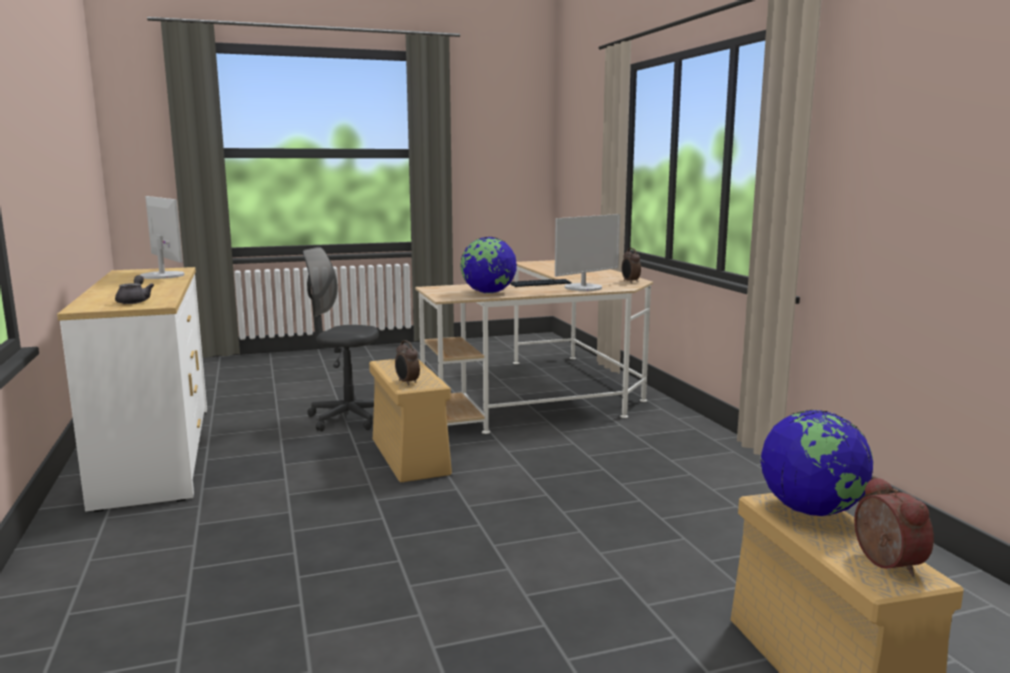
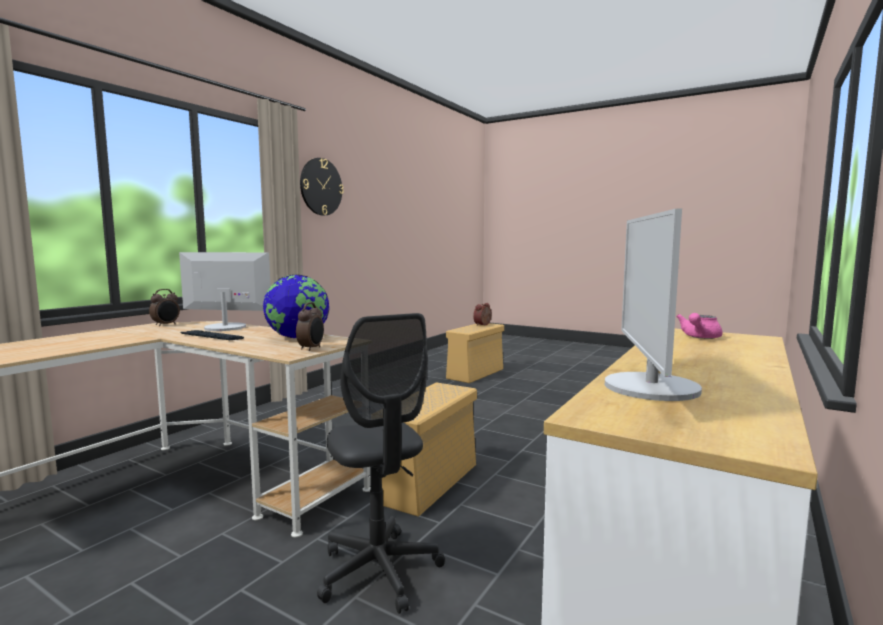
camera: 130 degrees left, 5 degrees down
(135, 301) = (699, 337): grey teapot -> pink teapot
(407, 383) = (452, 391): alarm clock -> alarm clock (311, 349)
(811, 510) = (464, 329): globe -> none
(892, 106) = (321, 187): none -> wall clock

